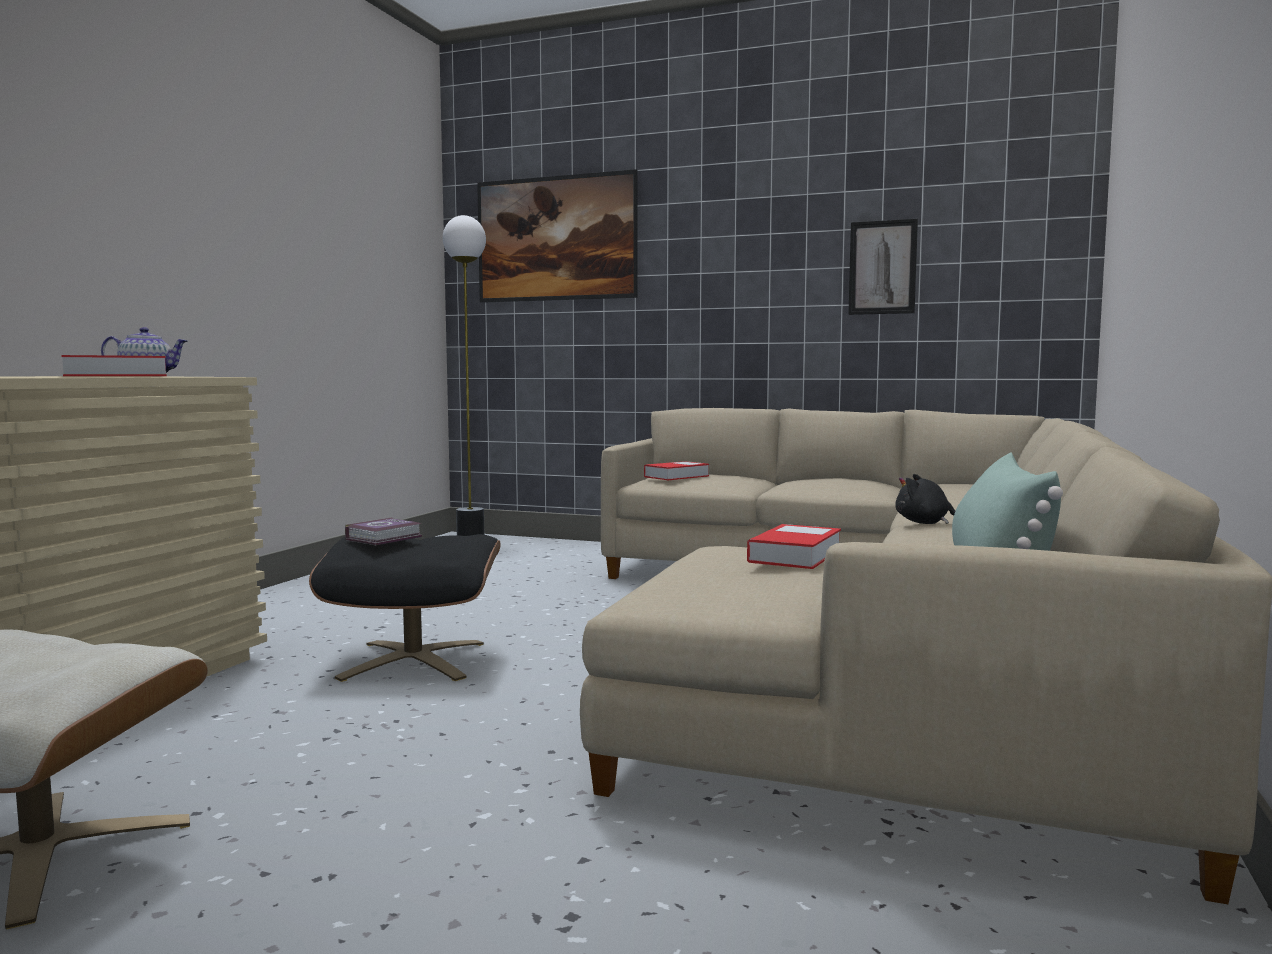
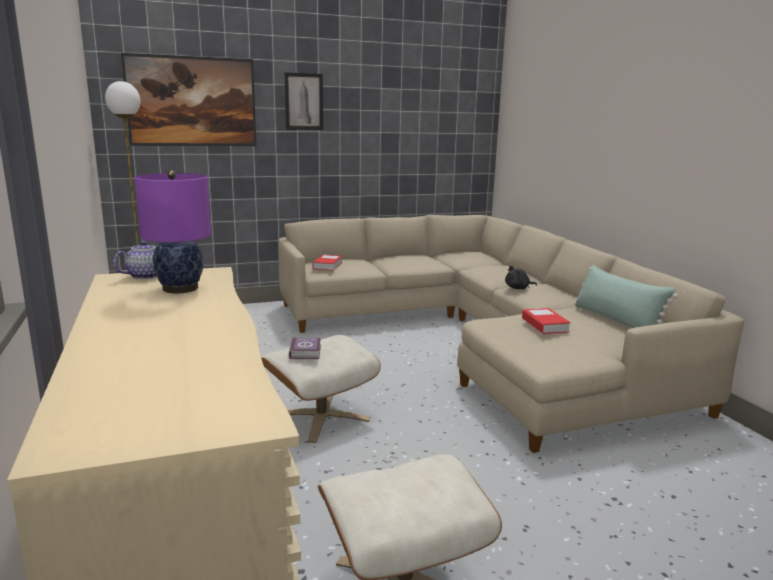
camera: 40 degrees left, 10 degrees up
(115, 376) = (181, 288): book -> purple table lamp
(414, 660) = (321, 417): black ottoman -> beige ottoman
(882, 267) = (401, 133): picture -> picture (304, 101)

